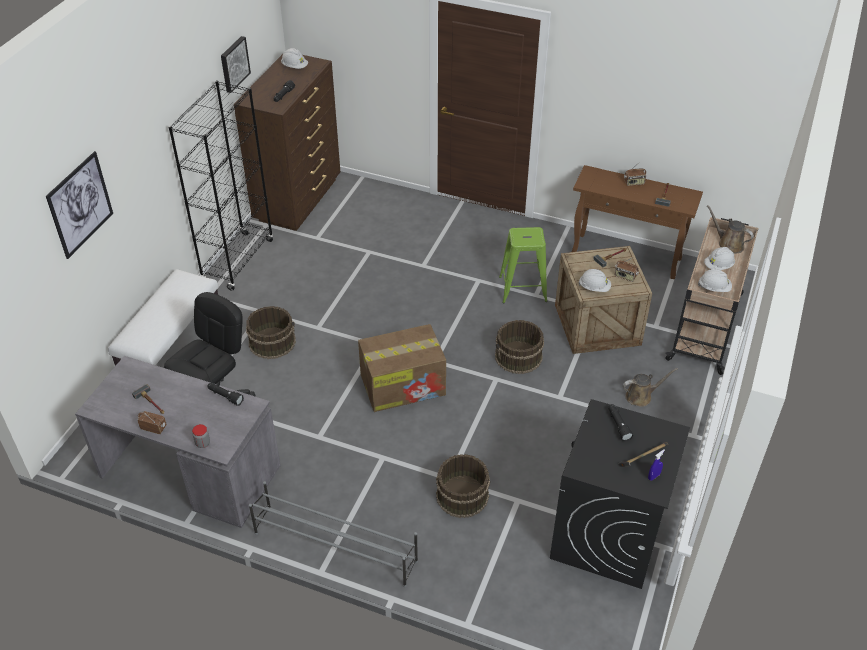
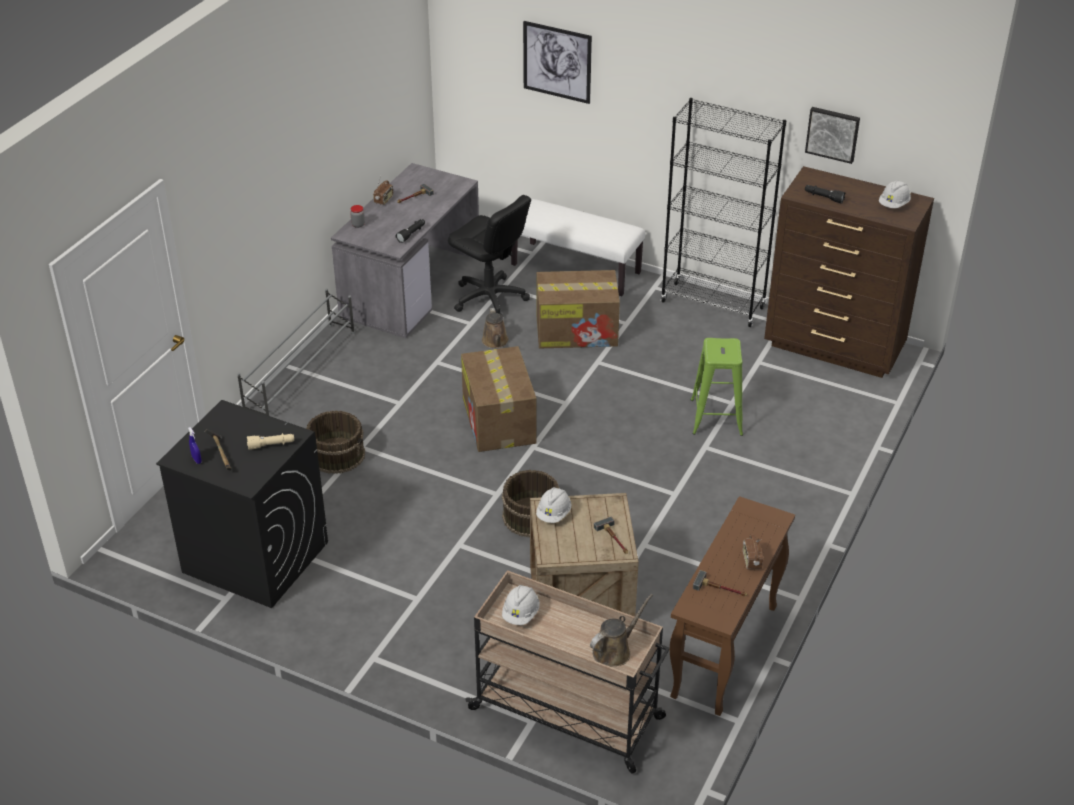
camera: 95 degrees right, 5 degrees down
(272, 342) = (578, 331): brown bucket -> cardboard box
(523, 289) = (655, 534): green stool -> green stool (716, 417)
(618, 425) = (271, 445): black flashlight -> beige flashlight
(625, 276) = (573, 546): radio -> none
(641, 396) = (447, 619): brown watering can -> brown watering can (495, 342)
(718, 266) = (566, 628): white hard hat -> none

